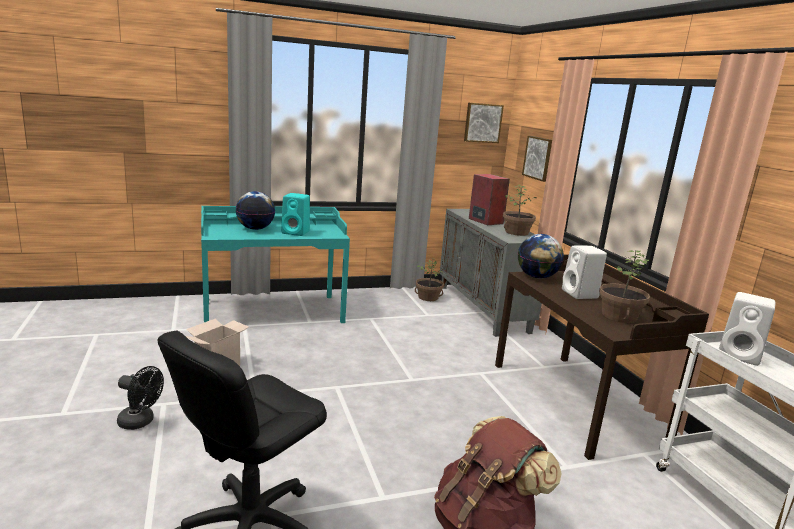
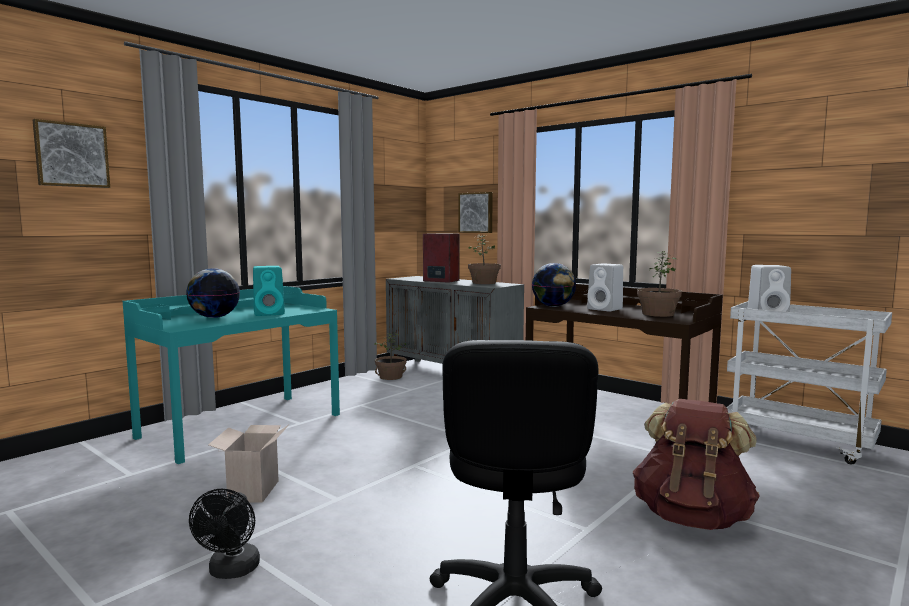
camera: 30 degrees left, 10 degrees down
(140, 422) = (231, 571): black fan -> black fan turned 105 degrees clockwise
(482, 123) = (405, 186): picture -> picture (71, 155)

